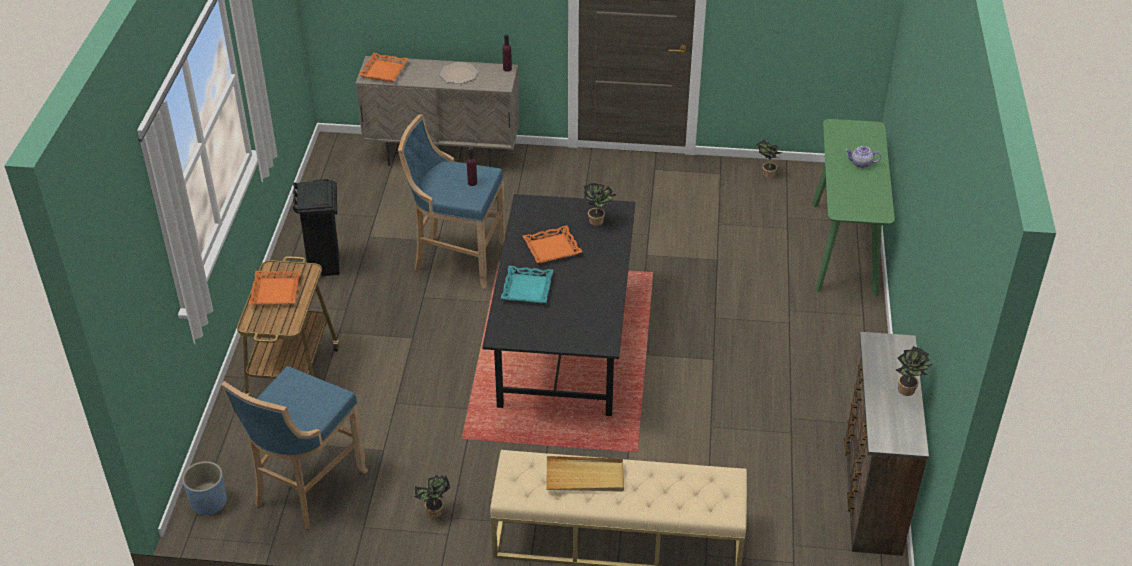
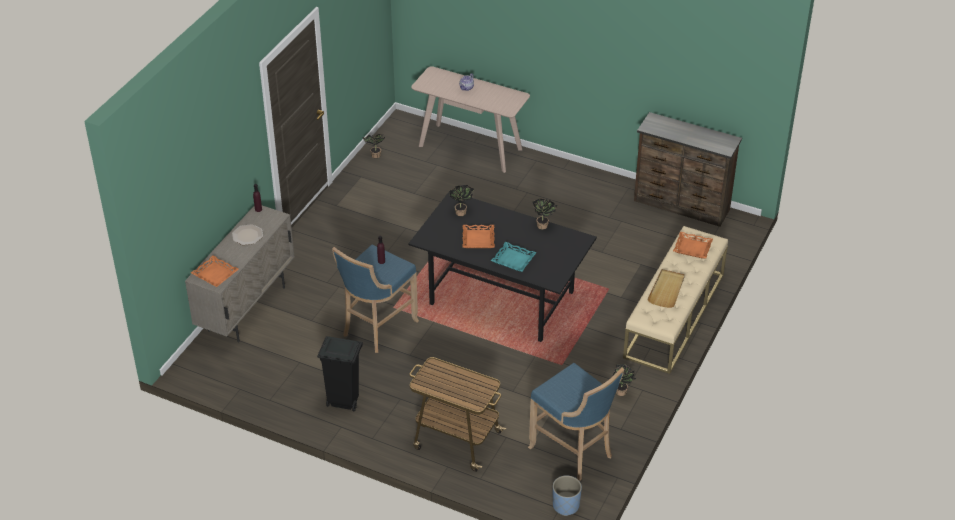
camera: 70 degrees left, 0 degrees up
(276, 291) = (448, 385): orange tray -> orange tray (692, 248)
(844, 248) = (470, 147): green console table -> beige console table
(908, 391) = (692, 129): potted plant -> potted plant (544, 226)

